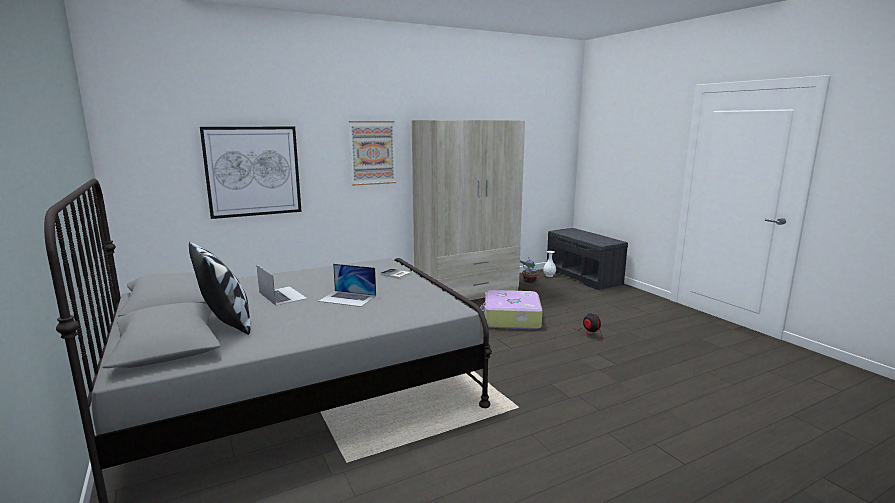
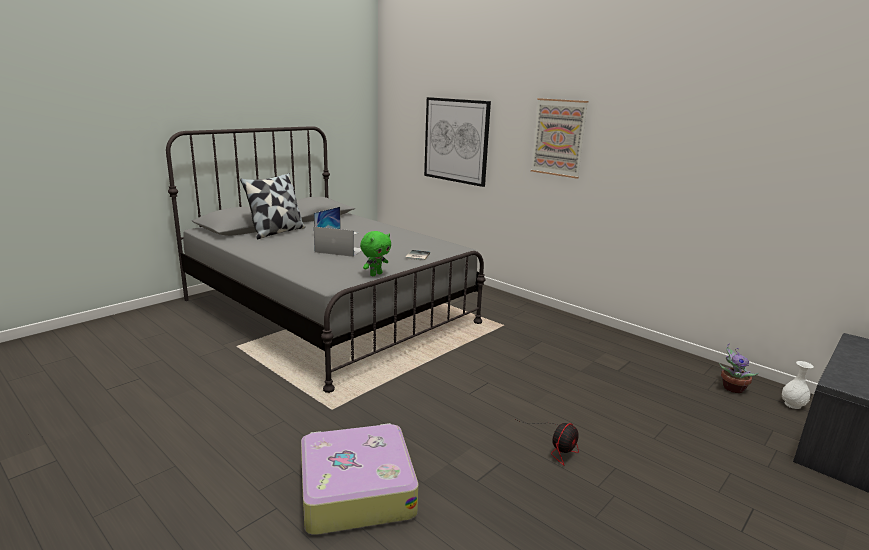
camera: 70 degrees right, 5 degrees up
(348, 298) = (339, 250): laptop -> laptop turned 105 degrees clockwise
(437, 291) = (375, 274): none -> green plush toy
(467, 291) = (619, 346): beige wardrobe -> none
(511, 318) = (559, 386): suitcase -> suitcase (355, 490)

